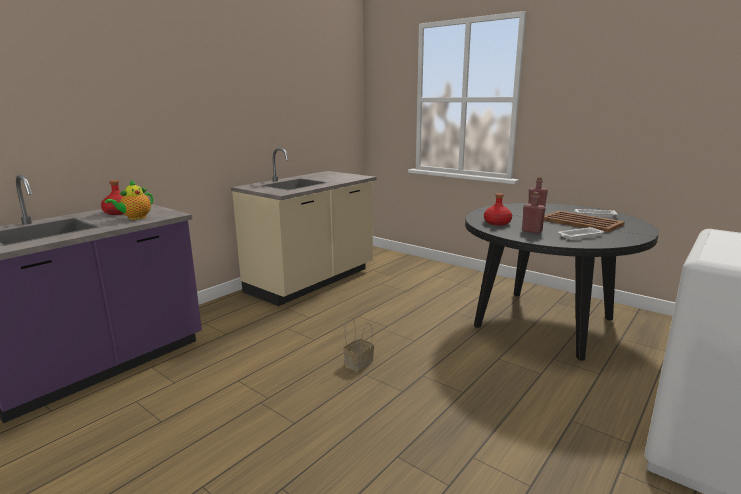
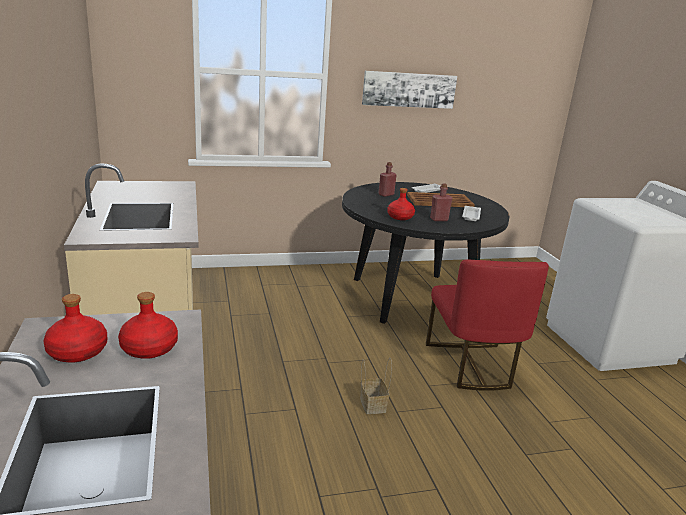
camera: 55 degrees left, 5 degrees up
(135, 218) = (148, 348): teapot -> red bottle
(491, 384) = (471, 365): none -> red chair
(604, 108) = (409, 89): none -> picture

